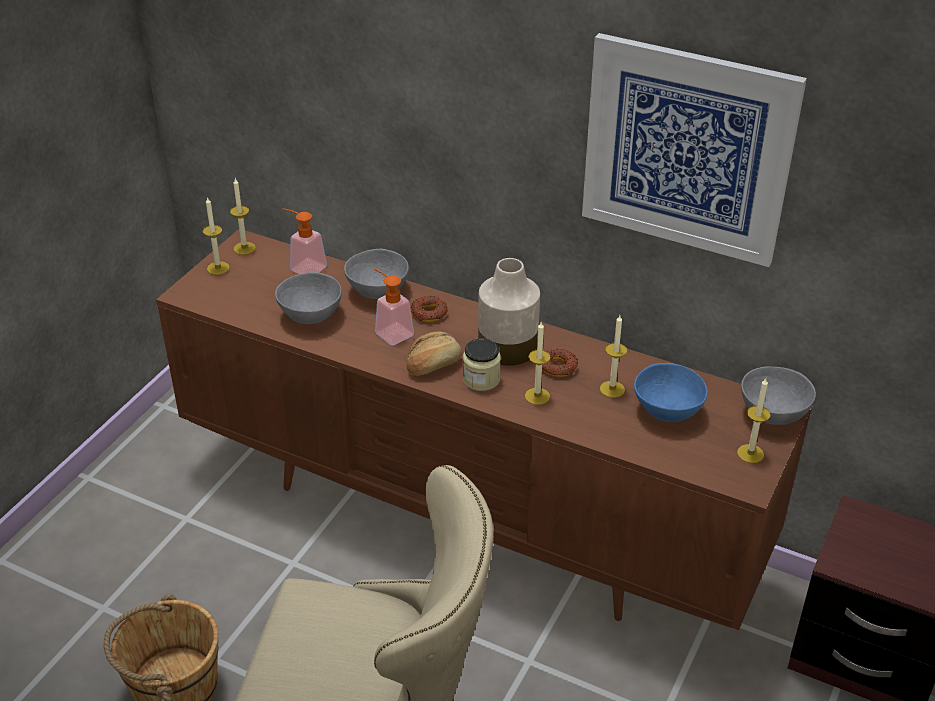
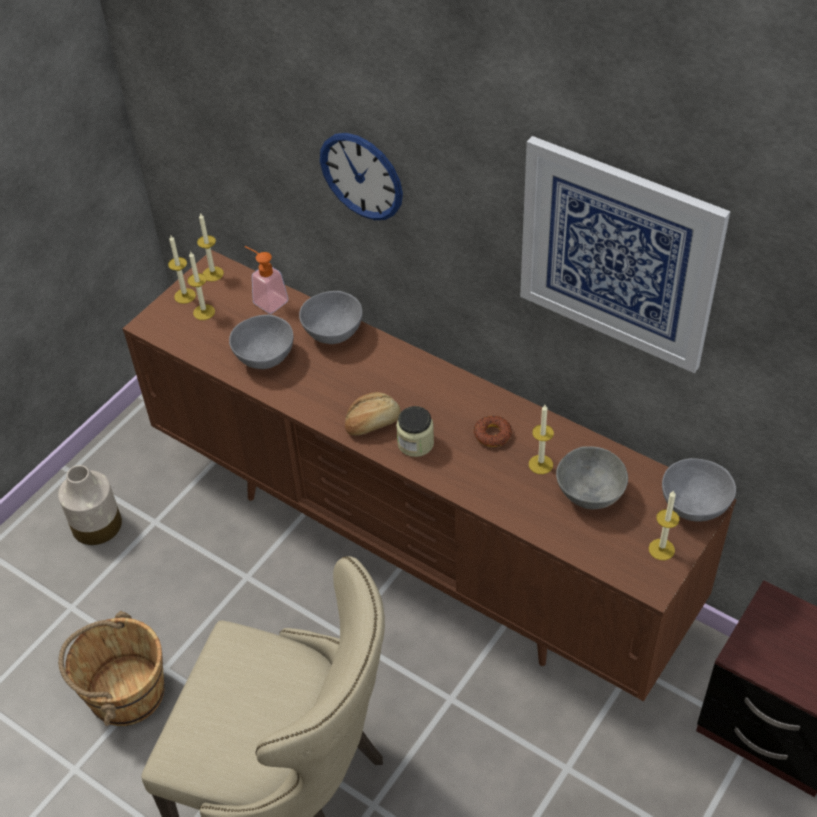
camera: 10 degrees right, 10 degrees up
(390, 331) = (337, 381): soap dispenser -> none
(411, 113) = (361, 176): none -> wall clock
(429, 313) = (378, 362): donut -> none
(508, 346) = (449, 406): beige vase -> beige vase (97, 524)
(537, 396) = (466, 467): candle -> candle (204, 312)
(667, 412) = (589, 495): blue bowl -> grey bowl

